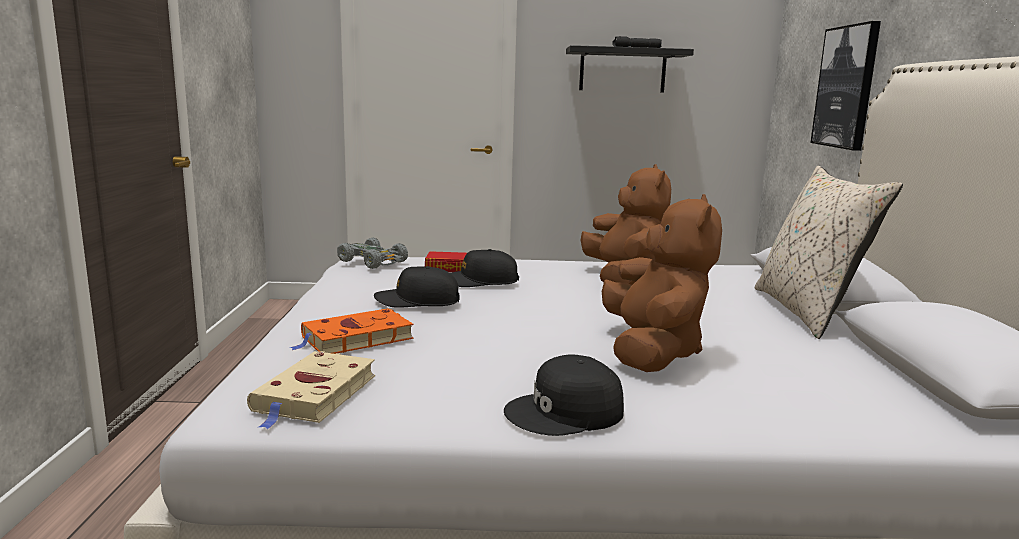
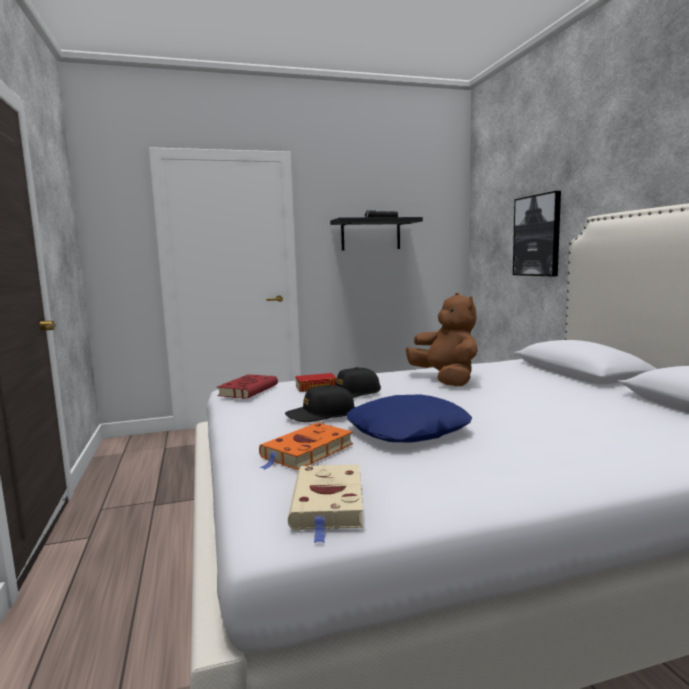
camera: 15 degrees left, 5 degrees down
(374, 262) = (249, 390): grey toy car -> red book
(495, 334) = (408, 431): none -> blue pillow
(565, 413) = (535, 481): black cap -> none
(652, 352) = (531, 426): brown plush toy -> none
(808, 312) = (588, 385): beige pillow -> none

